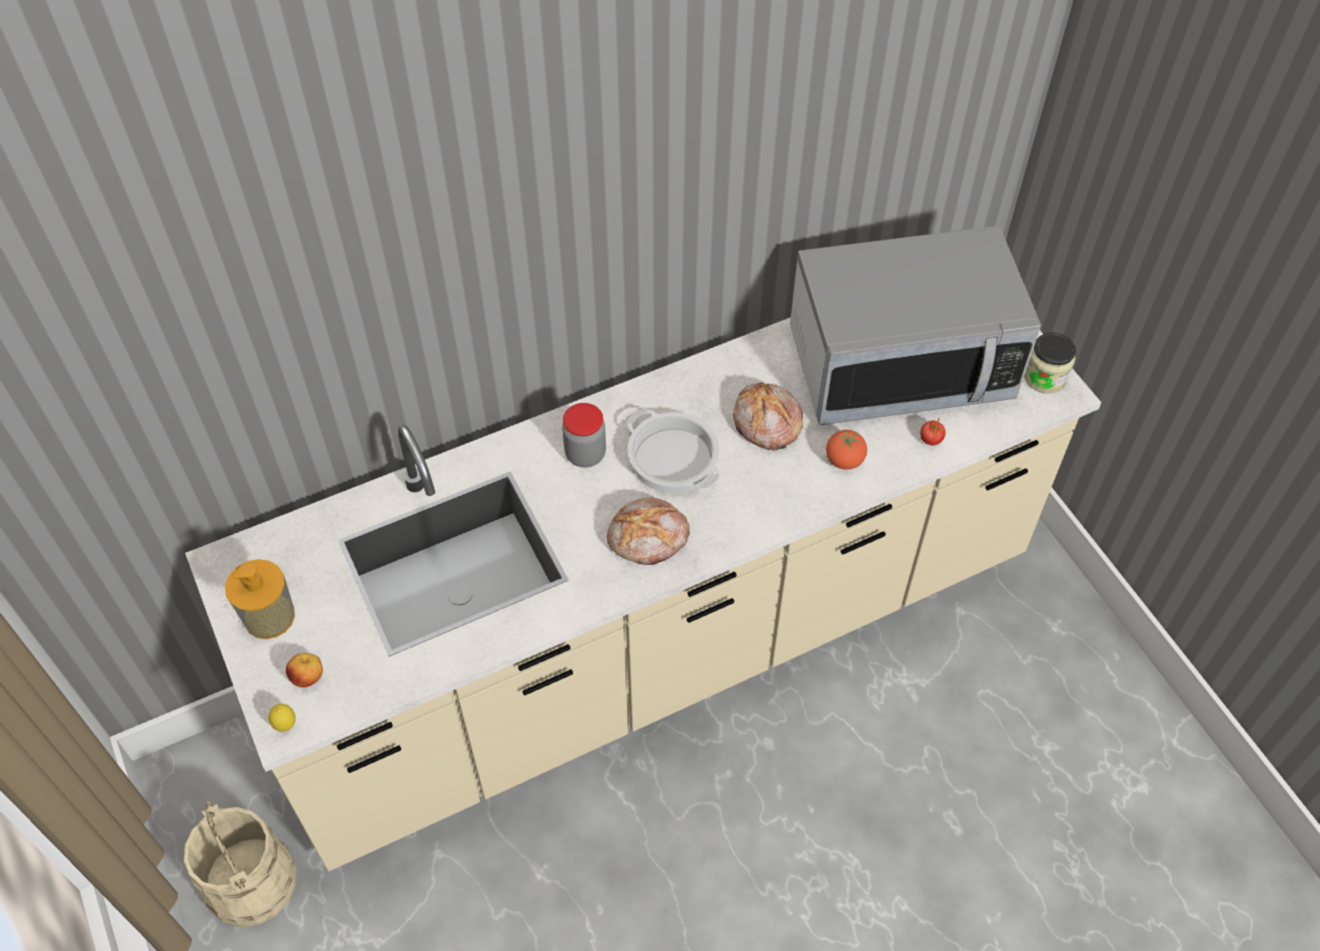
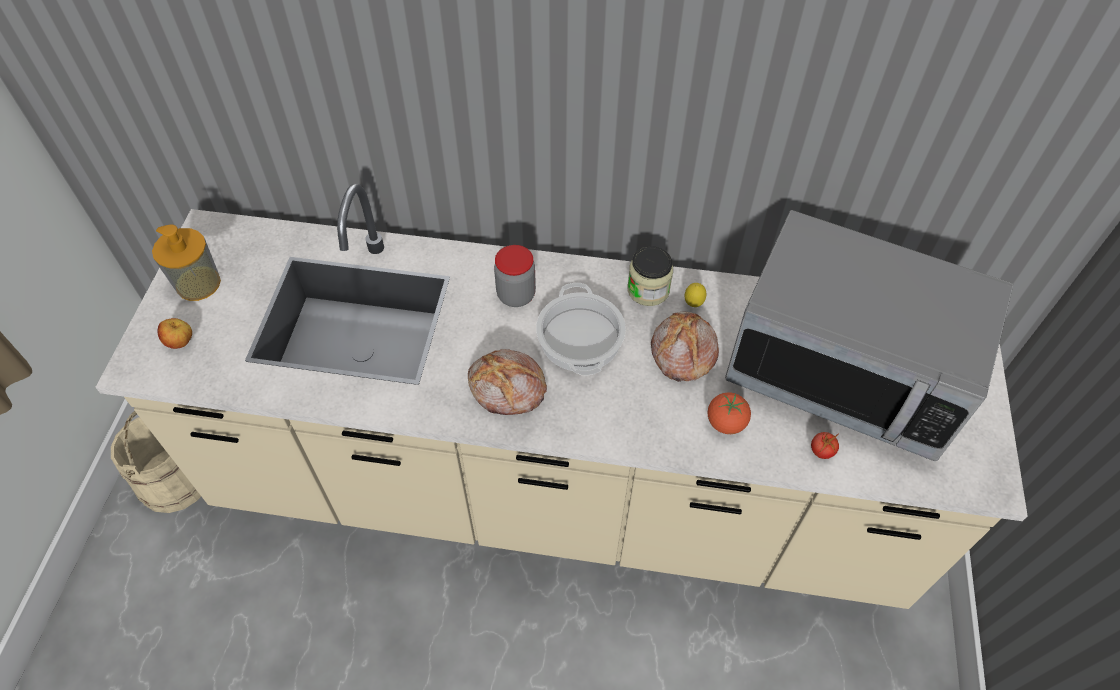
camera: 35 degrees right, 0 degrees up
(286, 725) = (135, 367): lemon -> lemon (693, 304)
(1044, 377) = (983, 459): jar -> jar (648, 290)

